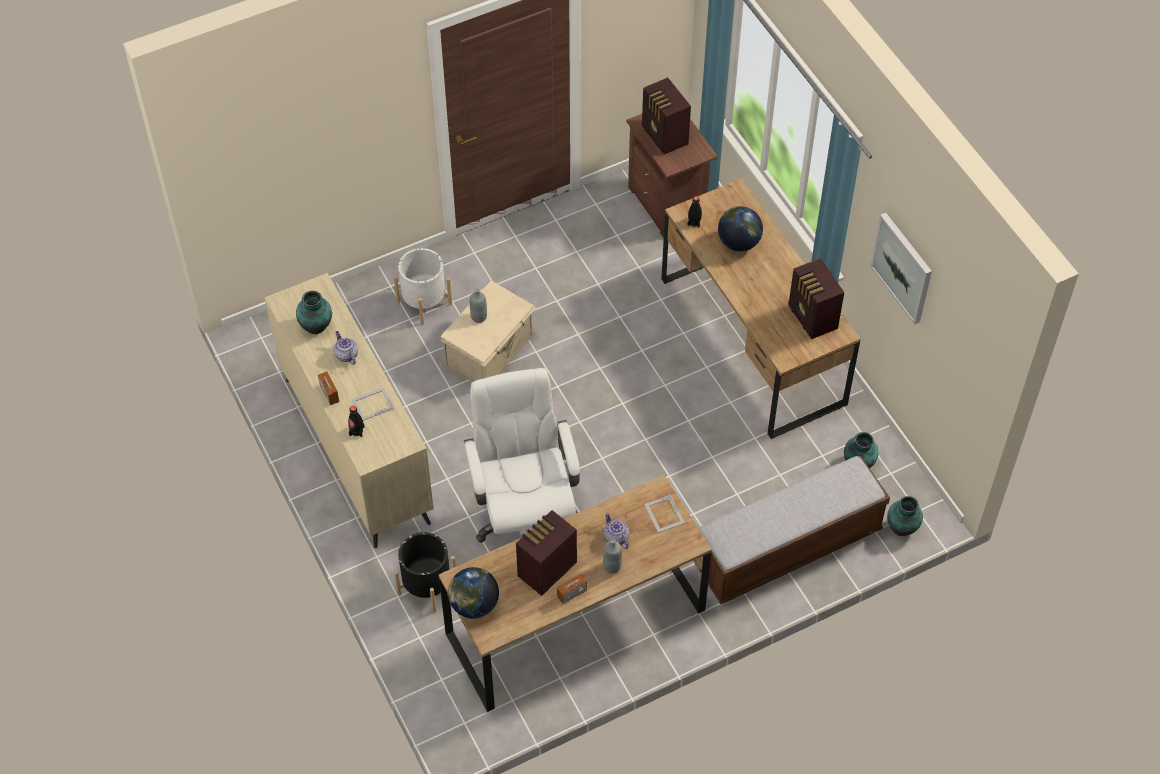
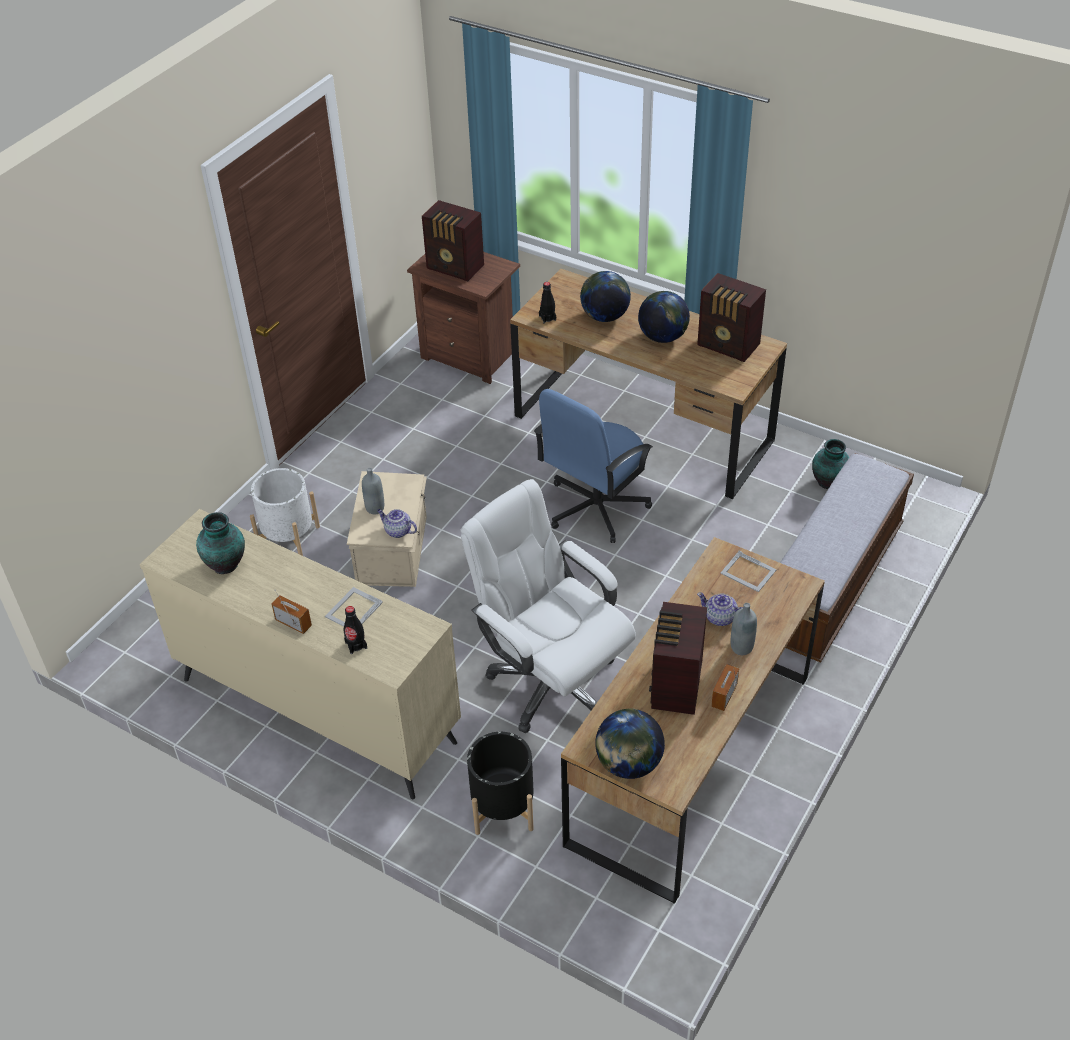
camera: 30 degrees left, 10 degrees down
(346, 355) = (283, 576): teapot -> teapot (397, 531)
(661, 391) = (595, 507): none -> blue office chair
(767, 284) = (663, 337): none -> globe
(902, 267) = (825, 226): picture -> none
(902, 528) = (915, 515): vase -> none

